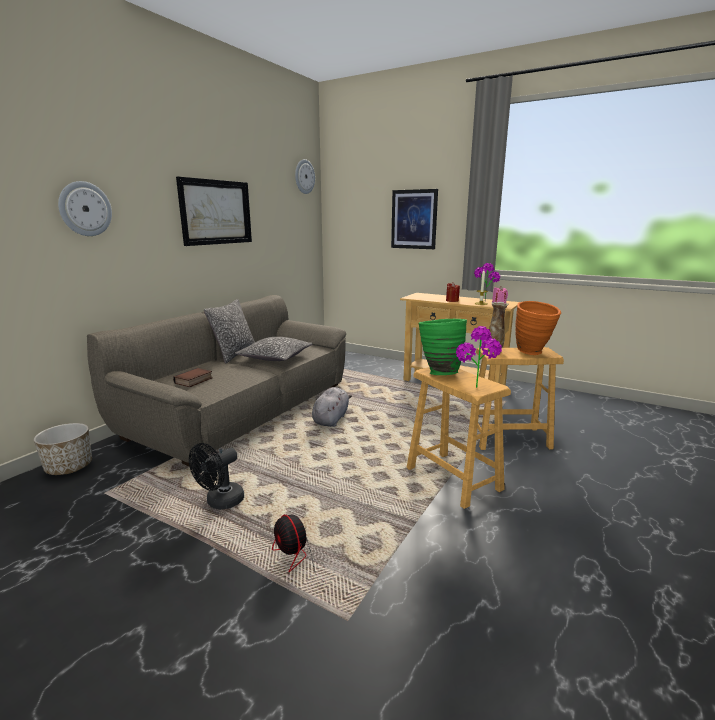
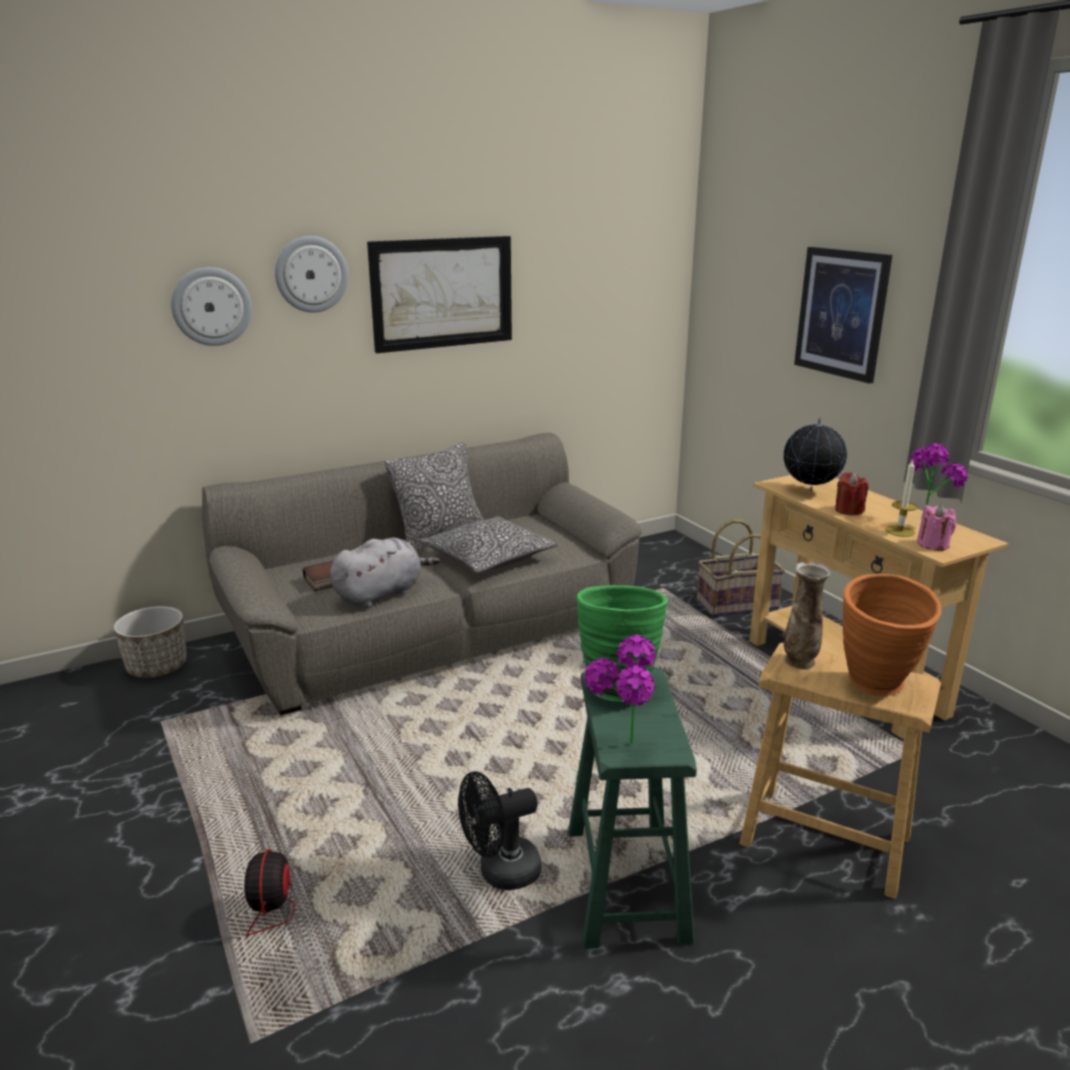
camera: 30 degrees right, 5 degrees up
(220, 502) = (266, 788): black fan -> black fan (500, 872)
(304, 176) = (651, 209): wall clock -> wall clock (311, 274)
(331, 419) = (541, 691): grey plush toy -> grey plush toy (381, 594)
(383, 368) = (737, 603): none -> basket
(427, 298) = (810, 491): none -> globe
(453, 478) = (627, 883): brown stool -> green stool

